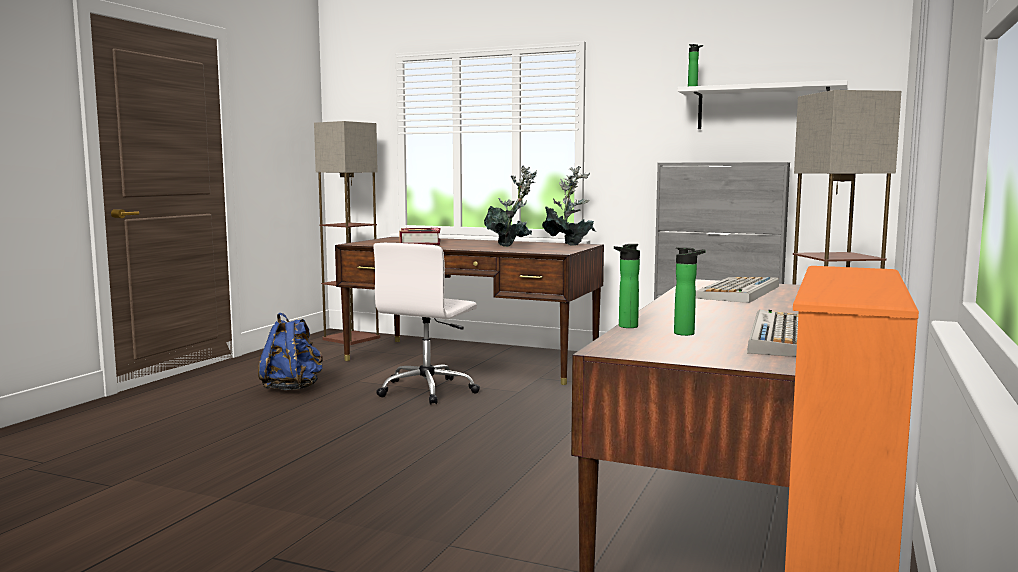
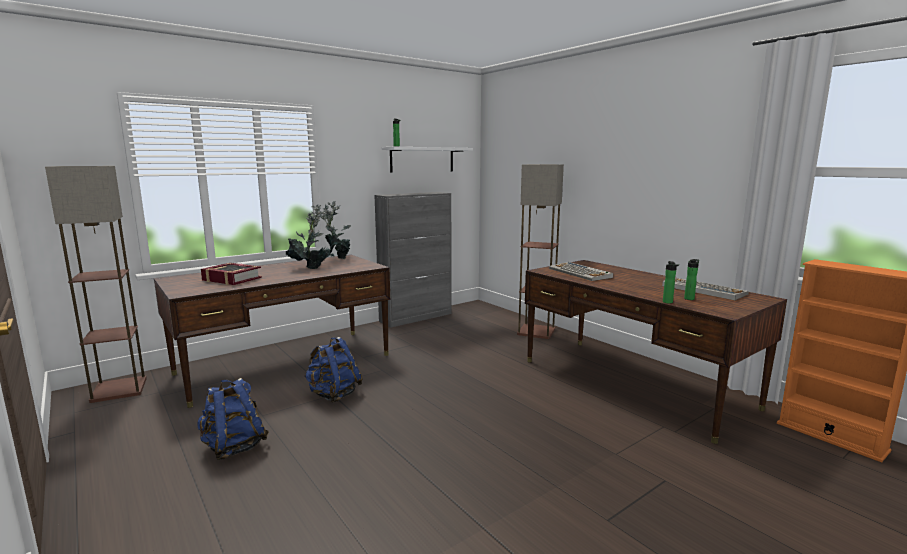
camera: 60 degrees left, 5 degrees up
(428, 390) = (333, 395): white office chair -> blue backpack

